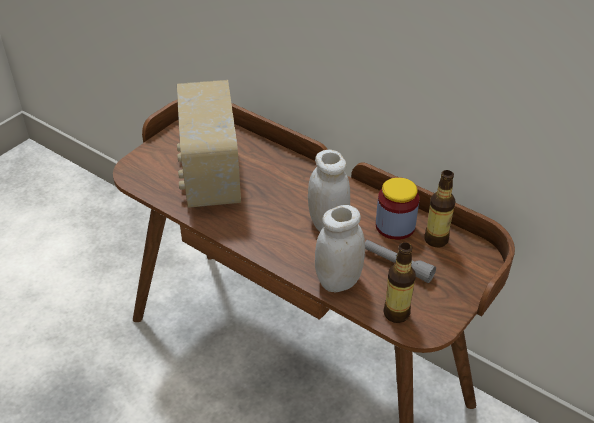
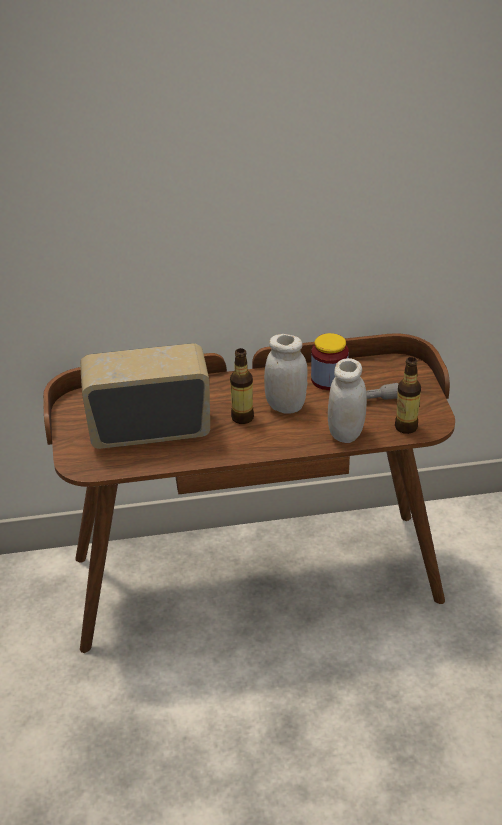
camera: 45 degrees left, 5 degrees down
(209, 176) = (149, 430): radio -> radio turned 135 degrees clockwise
(436, 239) = (365, 371): bottle -> bottle (242, 417)

